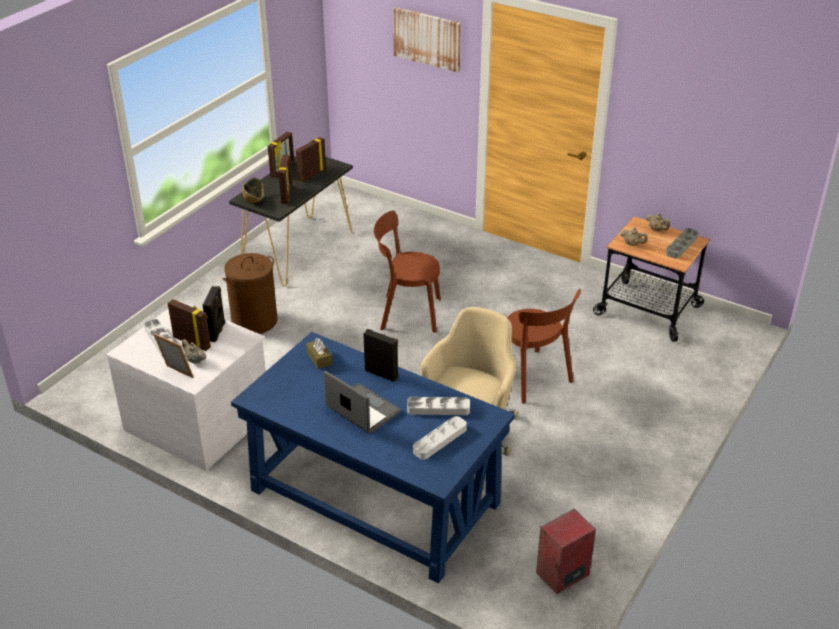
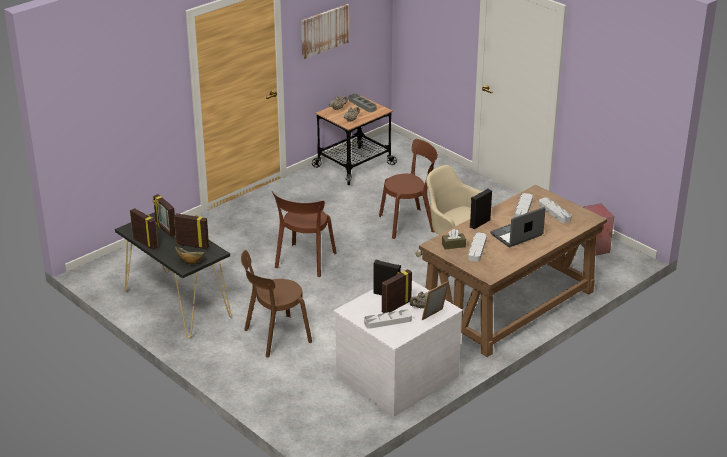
camera: 75 degrees left, 5 degrees down
(255, 321) = (274, 337): brown laundry basket -> brown chair
(315, 379) = (477, 249): none -> grey tray
(374, 497) = (509, 305): blue desk -> brown desk
(427, 39) = (145, 77): picture -> picture (324, 30)

